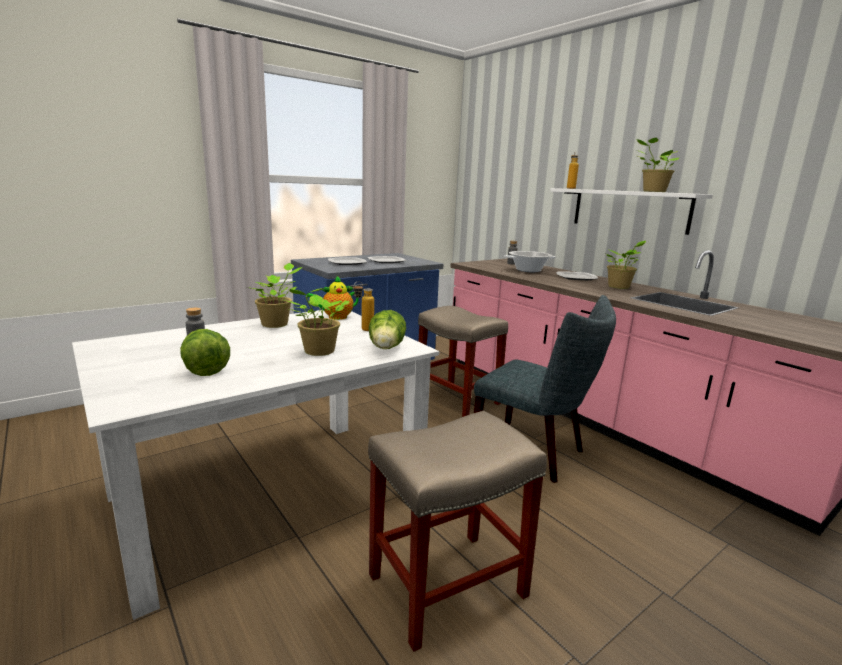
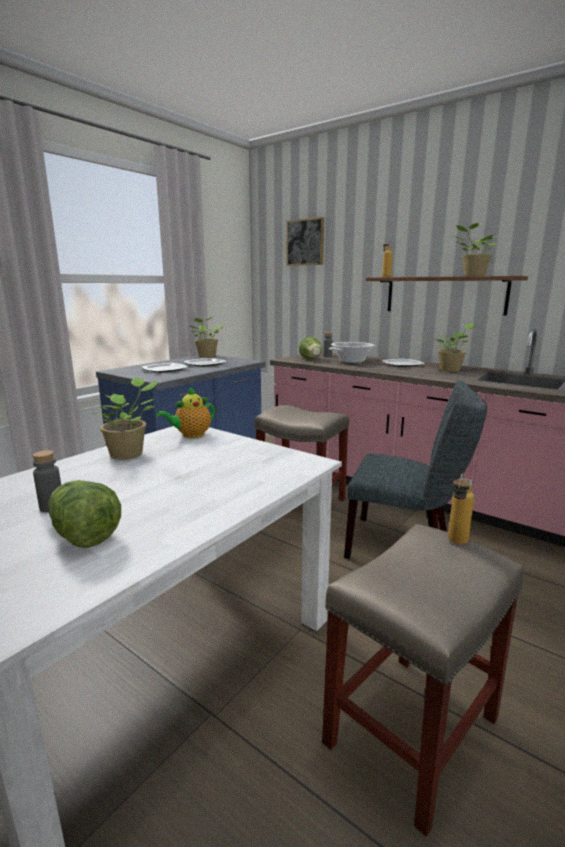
camera: 15 degrees left, 0 degrees up
(318, 352) = (210, 484): potted plant -> potted plant (206, 357)
(363, 330) = (237, 447): bottle -> bottle (455, 543)
(386, 349) = (284, 467): lettuce -> lettuce (311, 359)
(505, 151) = (305, 242): none -> picture
(629, 210) = (444, 295): white shelf -> brown shelf

